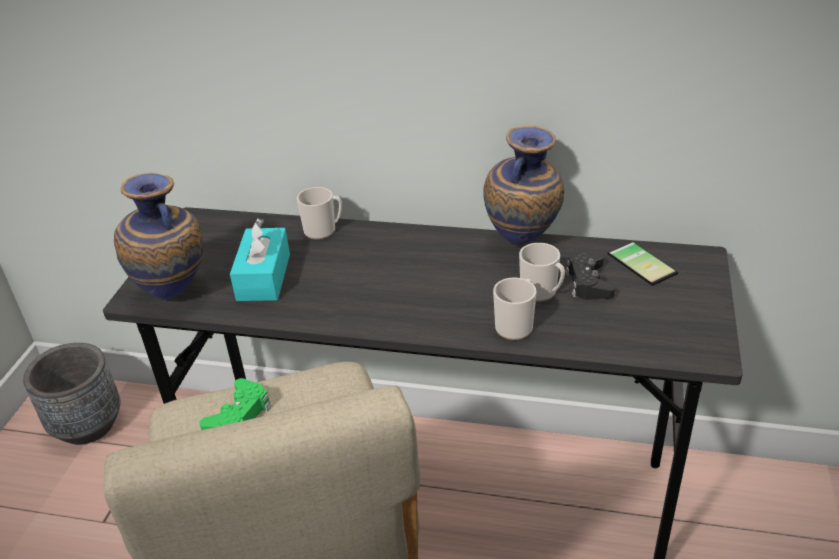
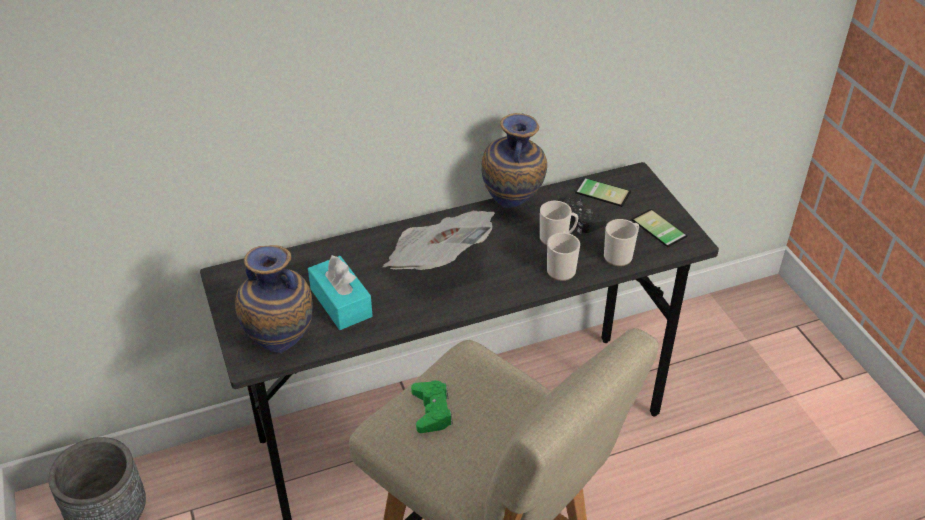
camera: 35 degrees left, 5 degrees up
(323, 230) = (349, 247): mug -> mug (620, 255)
(391, 272) = (438, 262): none -> newspaper
(674, 324) = (656, 229): none -> phone

